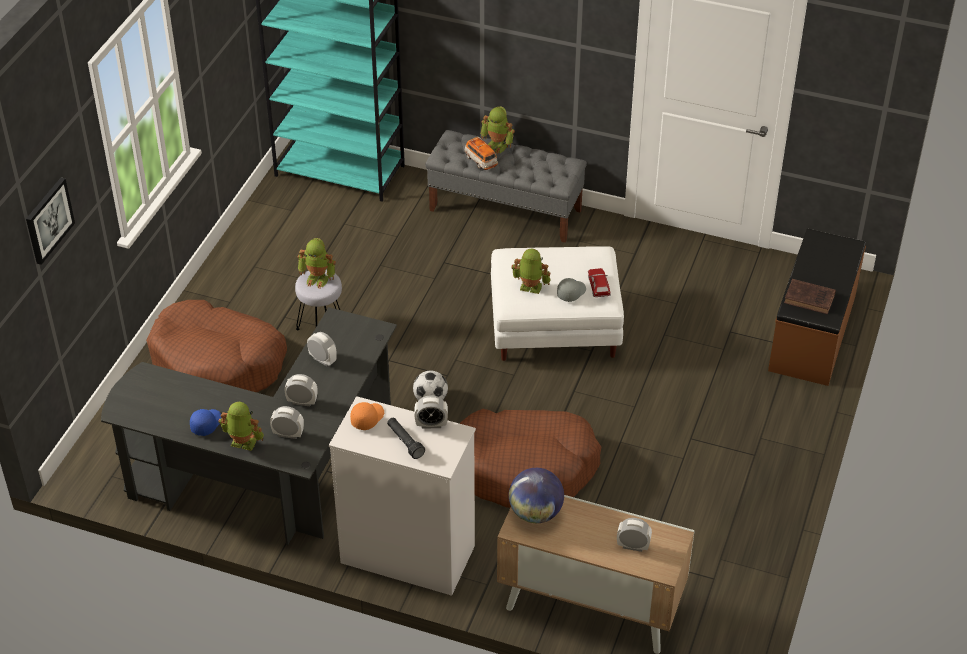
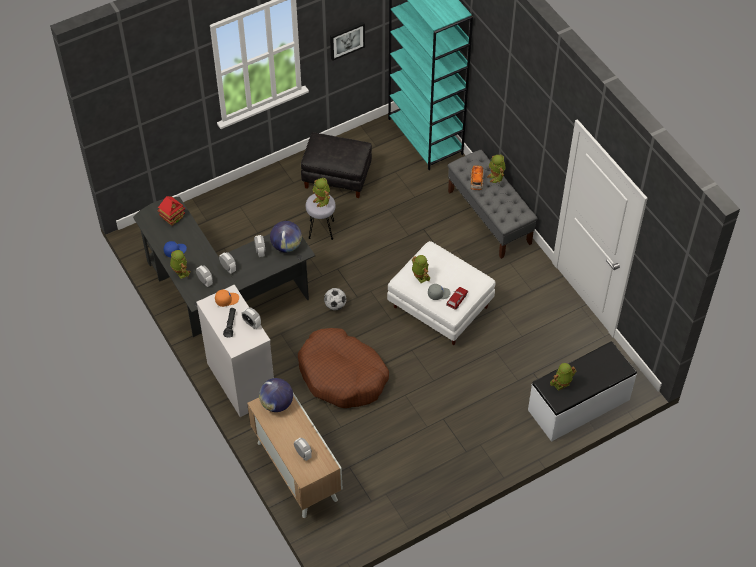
camera: 40 degrees right, 10 degrees up
(48, 220) = (152, 99): picture -> picture (347, 40)
(160, 389) = (172, 218): none -> toy house
(218, 363) = (255, 215): brown dog bed -> none
(279, 266) = (337, 177): none -> black ottoman
(349, 335) = (286, 246): none -> globe
(810, 299) = (561, 385): brown book -> toy robot
(813, 333) = (579, 405): brown bench -> white bench

